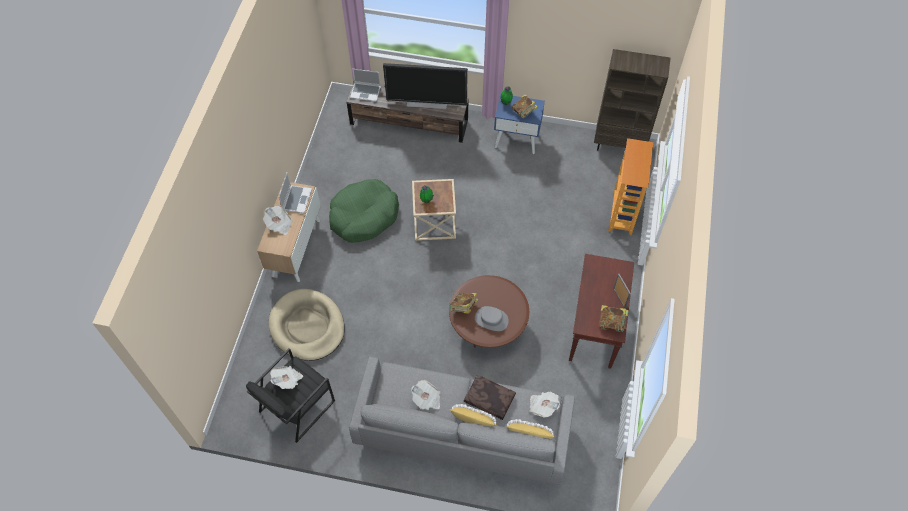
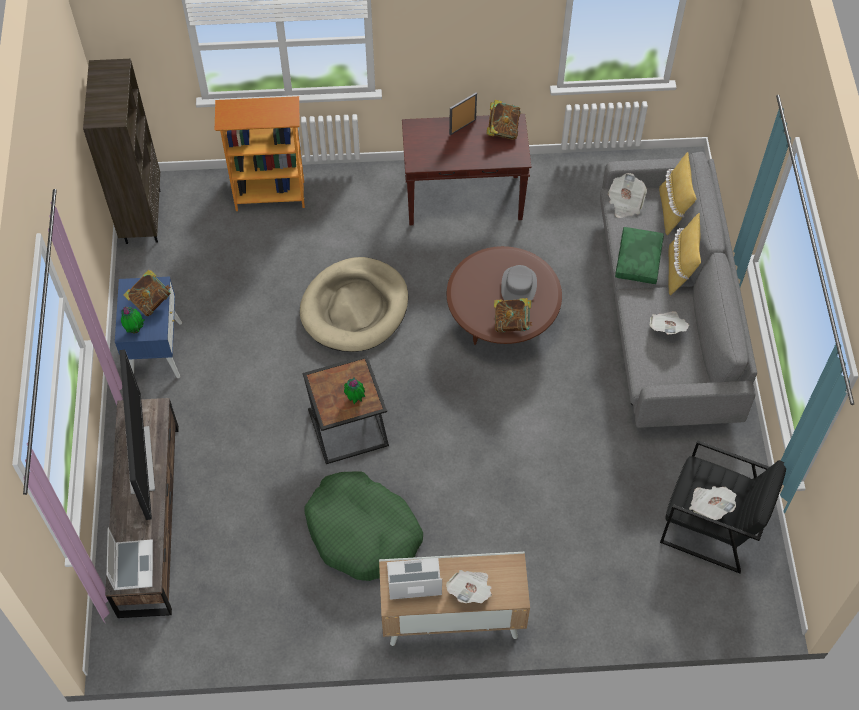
camera: 105 degrees left, 0 degrees up
(307, 326) = (585, 552): beige dog bed -> beige dog bed (355, 308)
(433, 222) = (347, 429): beige side table -> black side table
(488, 399) = (639, 260): brown pillow -> green pillow

